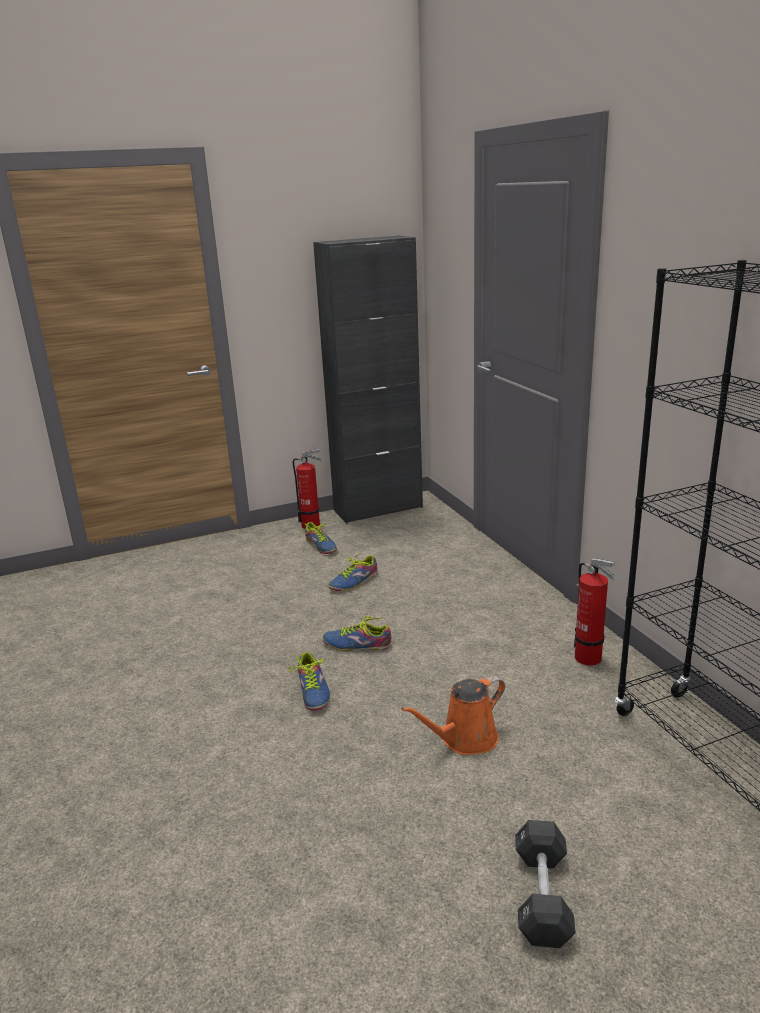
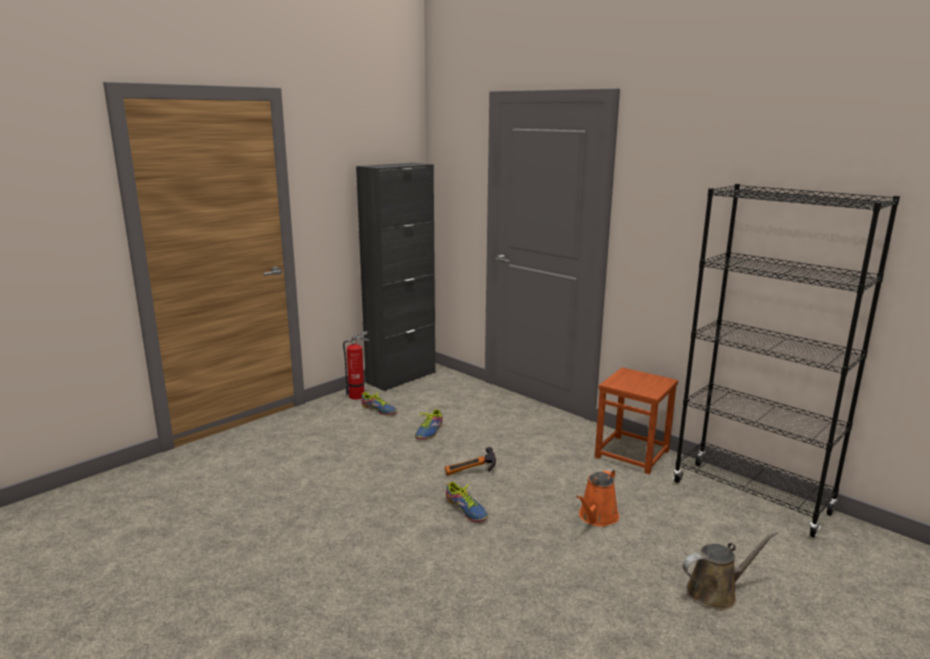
camera: 25 degrees left, 5 degrees down
(357, 645) = (471, 473): shoe -> hammer
(542, 896) = (715, 592): black dumbbell -> brown watering can
(590, 659) = (632, 454): fire extinguisher -> brown stool

